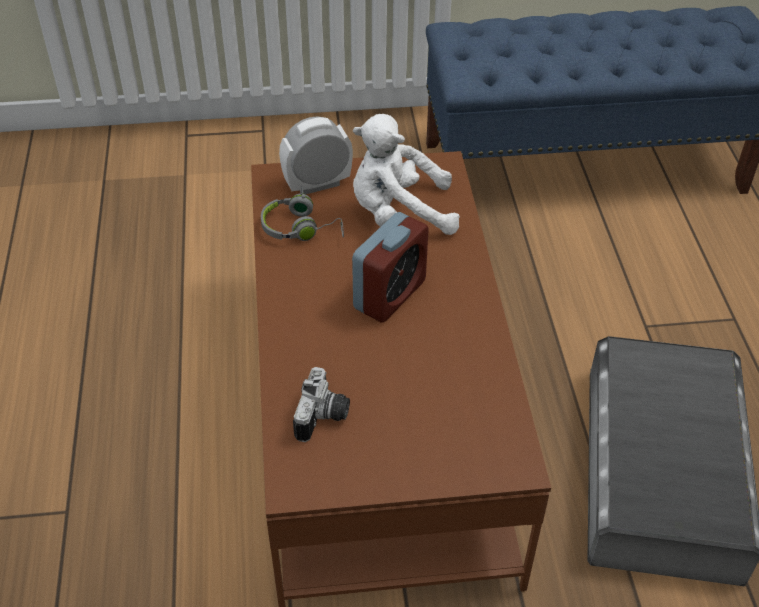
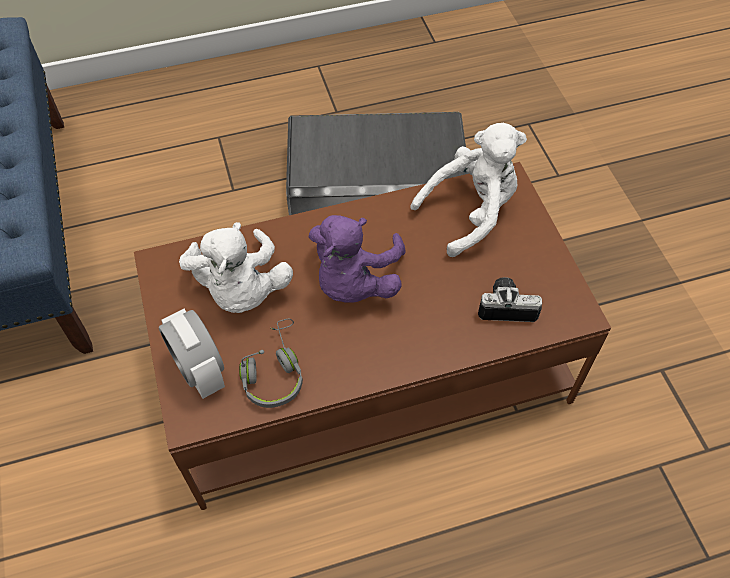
camera: 100 degrees left, 10 degrees up
(389, 295) = (354, 281): alarm clock -> purple plush toy
(468, 413) = (470, 212): none -> white plush toy

